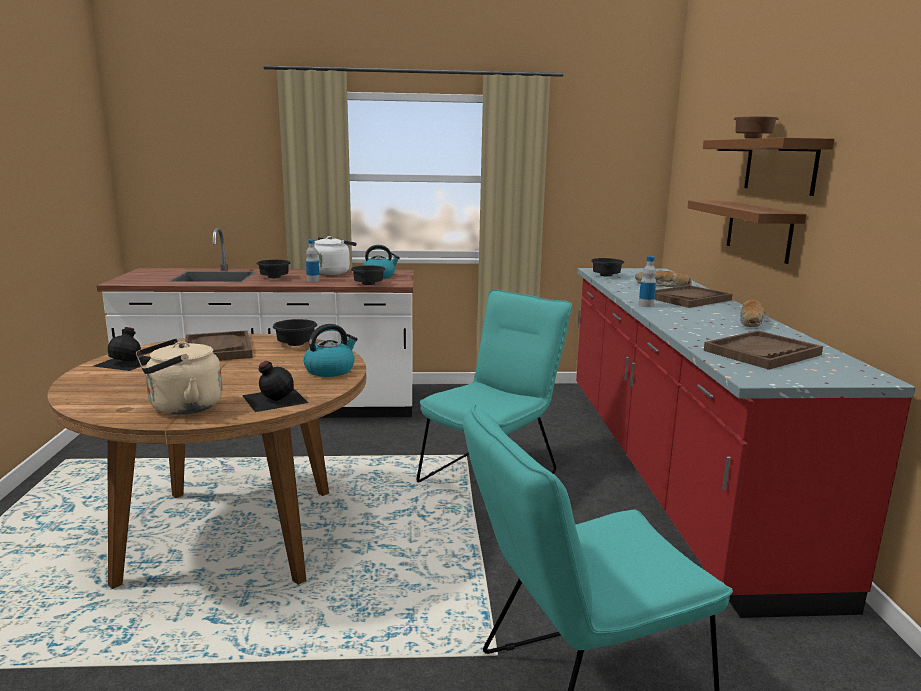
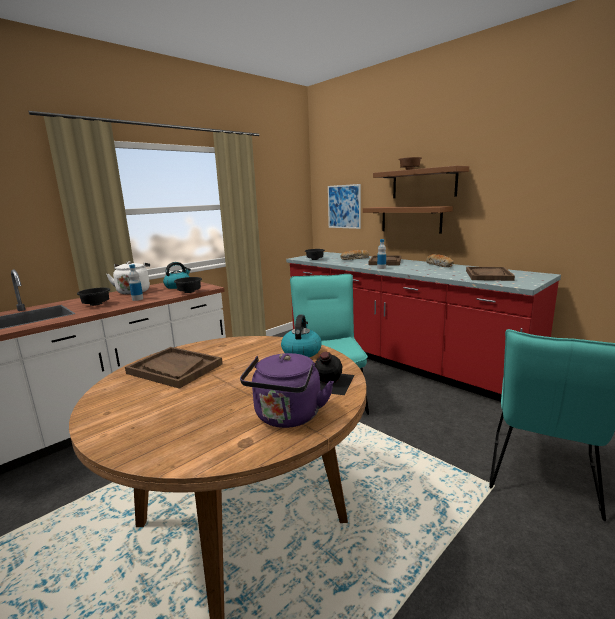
camera: 40 degrees left, 0 degrees up
(128, 361) = (119, 408): black bottle -> none
(181, 407) = (287, 417): beige kettle -> purple kettle
(294, 344) = (224, 345): black bowl -> none
(696, 194) = (344, 206): none -> picture

